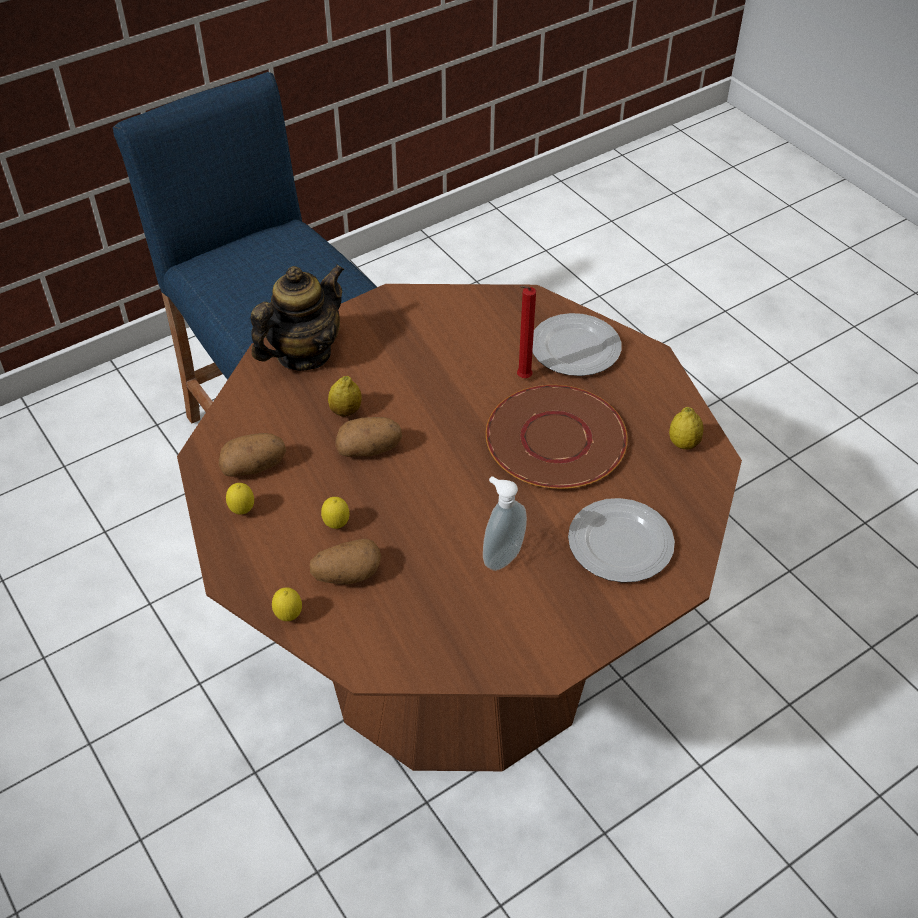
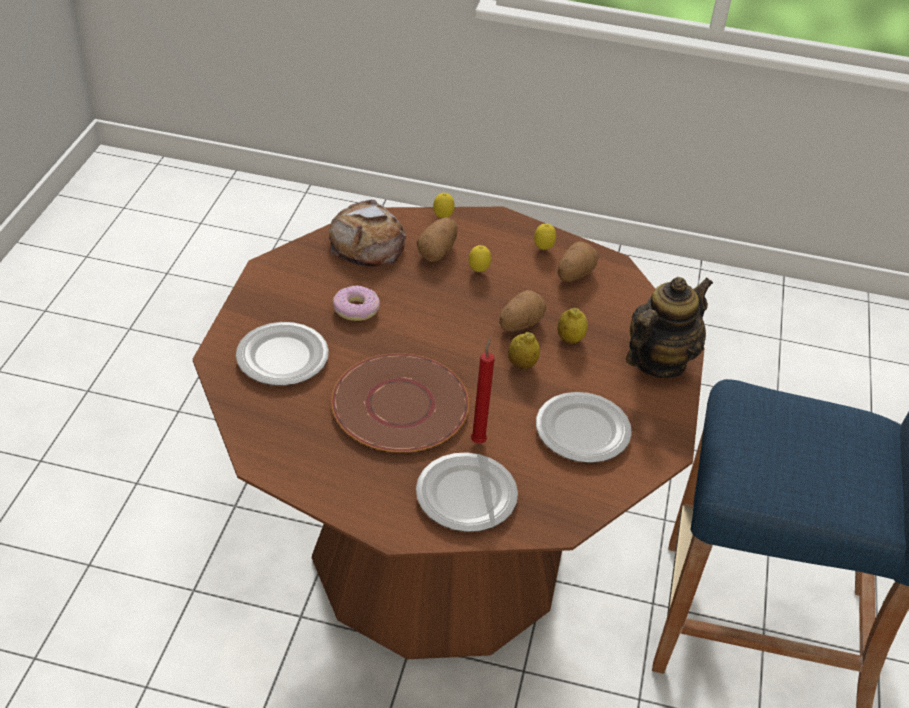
camera: 135 degrees right, 5 degrees down
(303, 354) = (658, 361): teapot -> teapot turned 135 degrees counterclockwise
(406, 634) = (367, 243): none -> bread
(436, 340) = (583, 432): none -> plate
(501, 556) = (356, 309): soap dispenser -> donut
(683, 443) = (296, 460): lemon -> lemon (522, 364)

